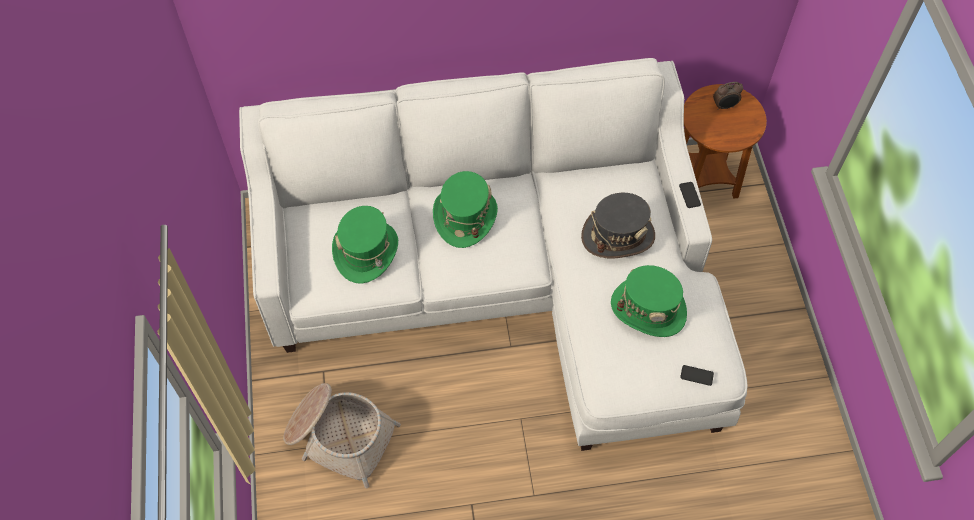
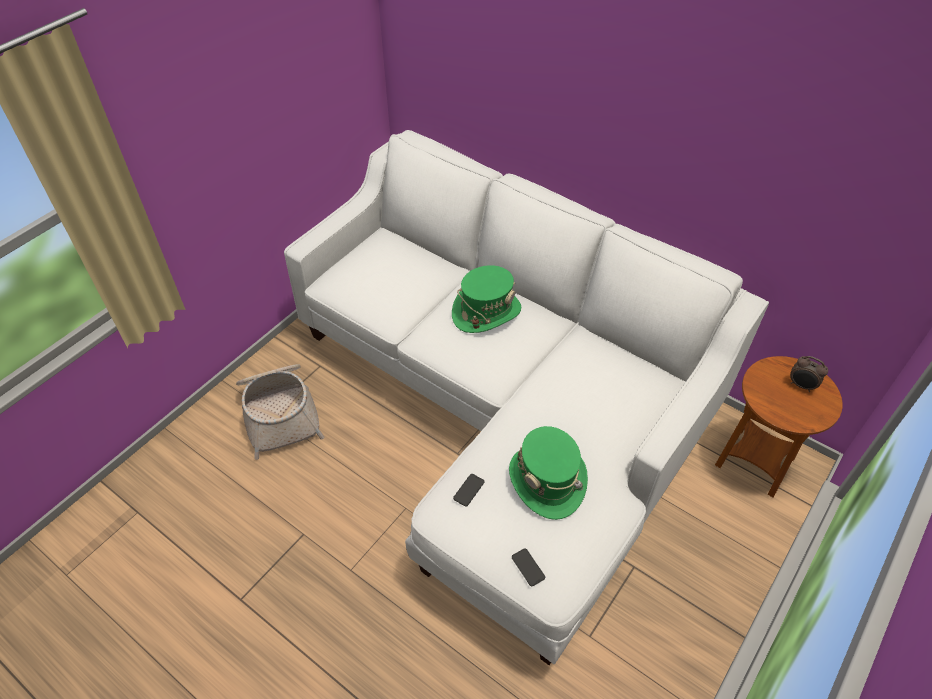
camera: 45 degrees right, 10 degrees down
(366, 251) = (393, 284): green hat -> none
(618, 235) = (587, 409): grey hat -> none
(689, 195) = (679, 419): phone -> phone (468, 490)

